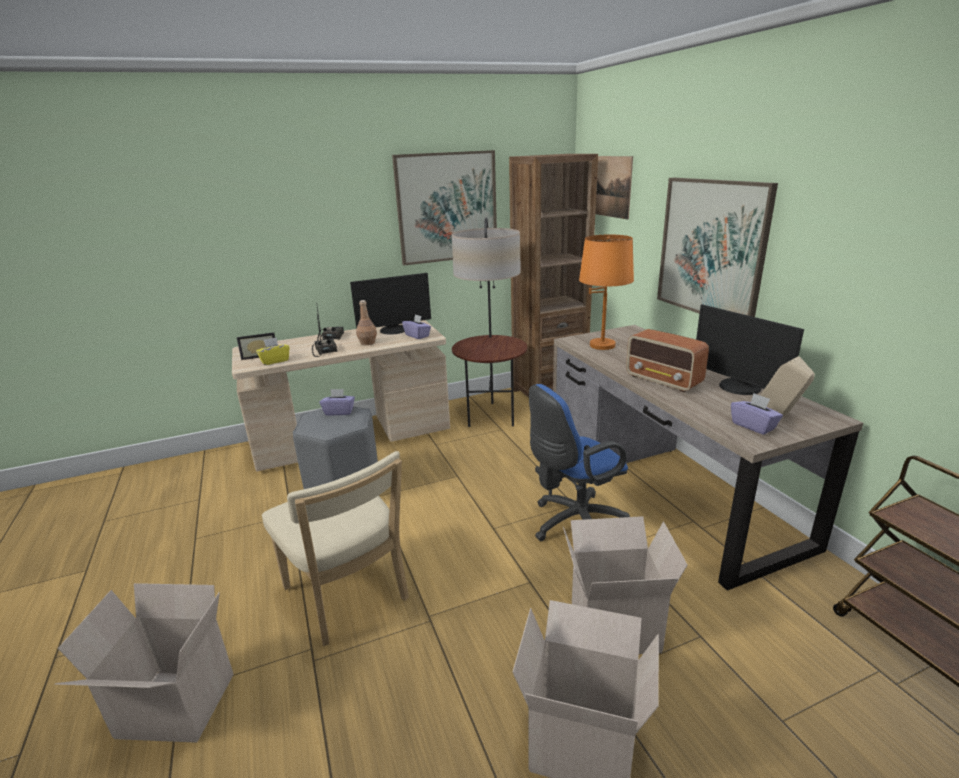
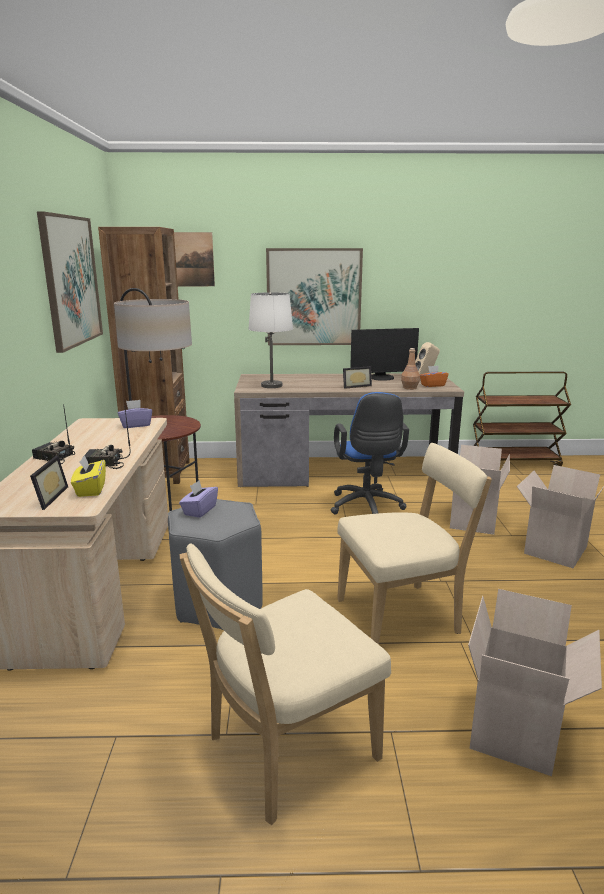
camera: 70 degrees left, 5 degrees down
(174, 568) = (285, 751): none -> beige chair
(367, 343) = (115, 444): brown bottle -> brown bottle (409, 388)
(394, 330) = (95, 431): monitor -> none
(602, 345) = (271, 385): orange table lamp -> white table lamp
(664, 381) = (355, 386): radio -> picture frame
(753, 426) = (432, 385): purple tissue box -> orange tissue box

